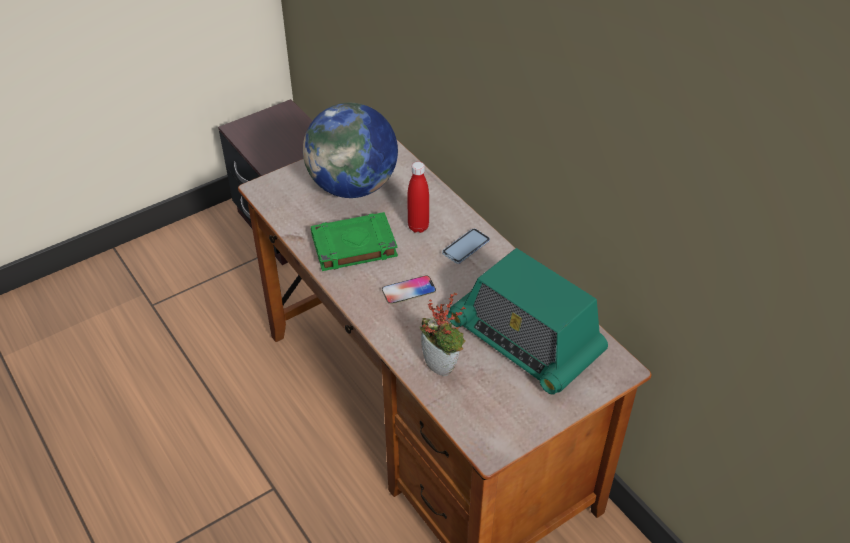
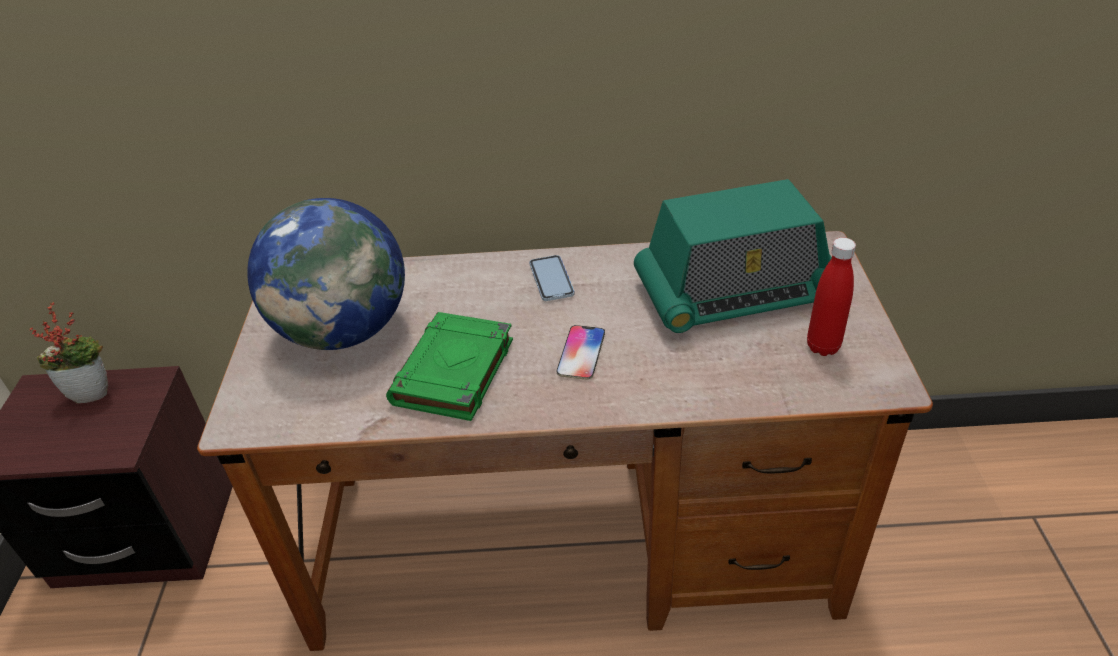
camera: 55 degrees left, 5 degrees down
(418, 227) = (479, 303): red bottle -> red bottle (823, 347)
(442, 365) = (731, 372): potted plant -> potted plant (94, 392)

